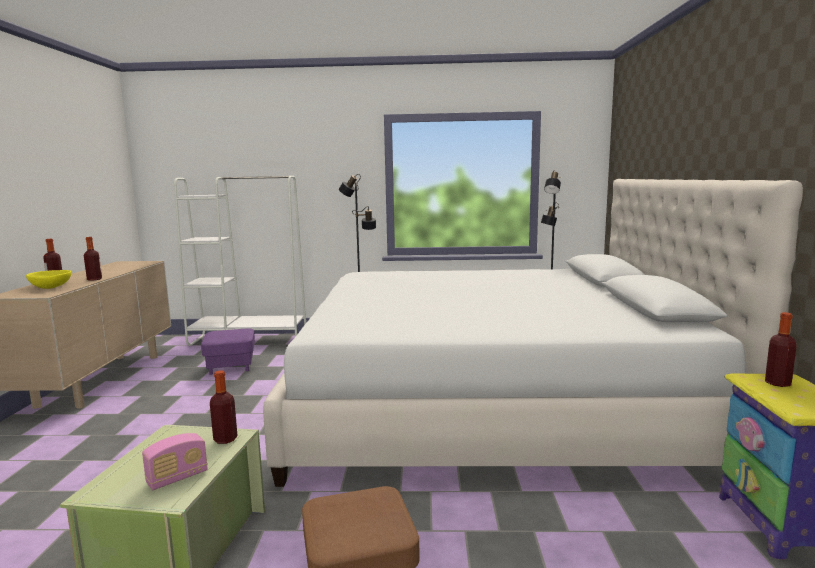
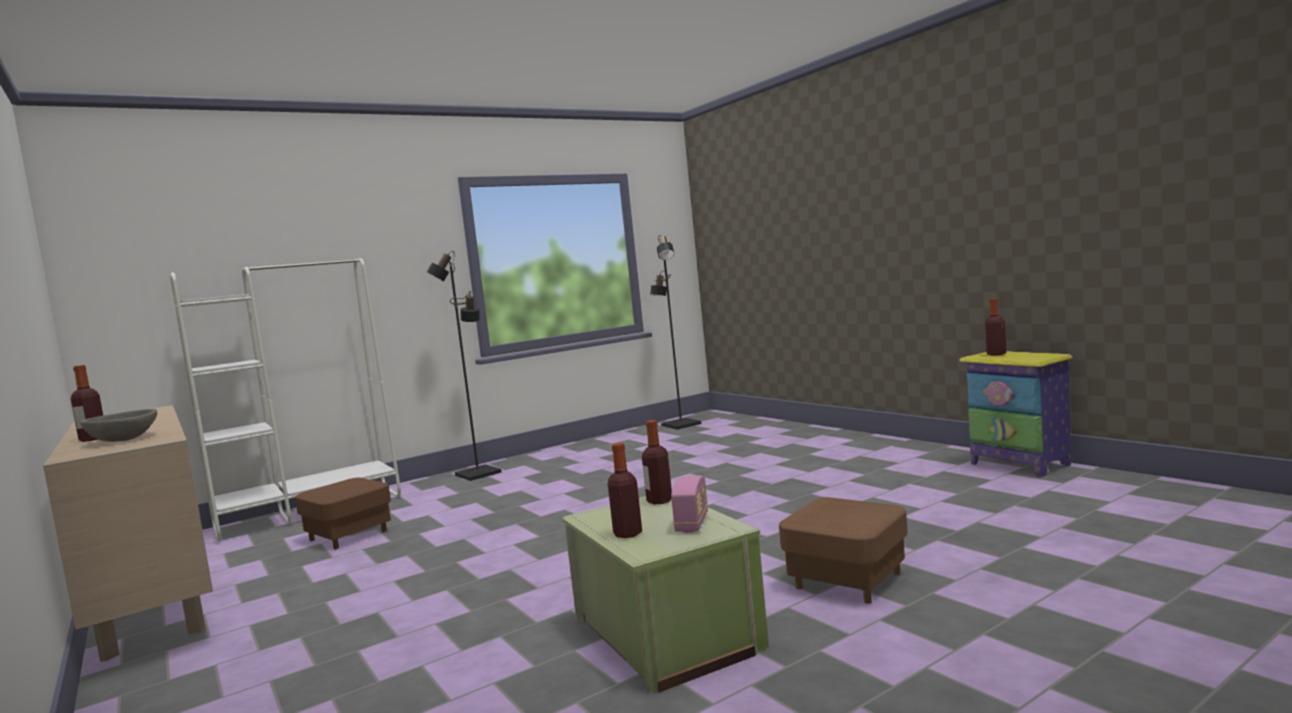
camera: 35 degrees left, 5 degrees down
(50, 287) = (124, 440): yellow bowl -> grey bowl
(94, 279) = (158, 426): bottle -> bottle (627, 534)
(231, 366) = (349, 535): purple ottoman -> brown ottoman
(490, 401) = (718, 471): white bed -> none

